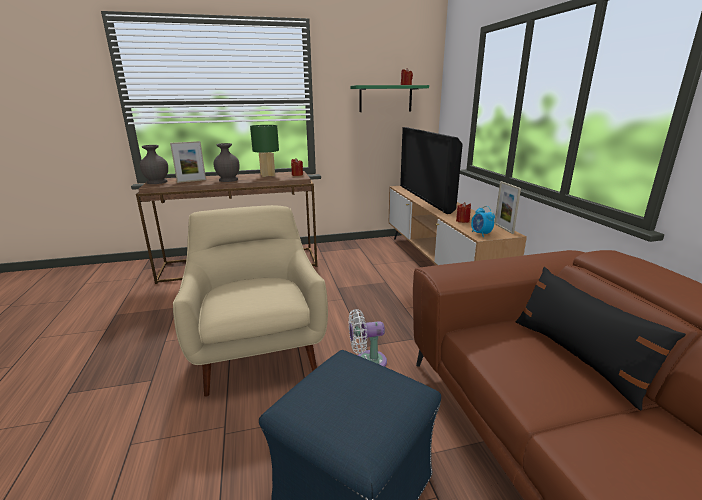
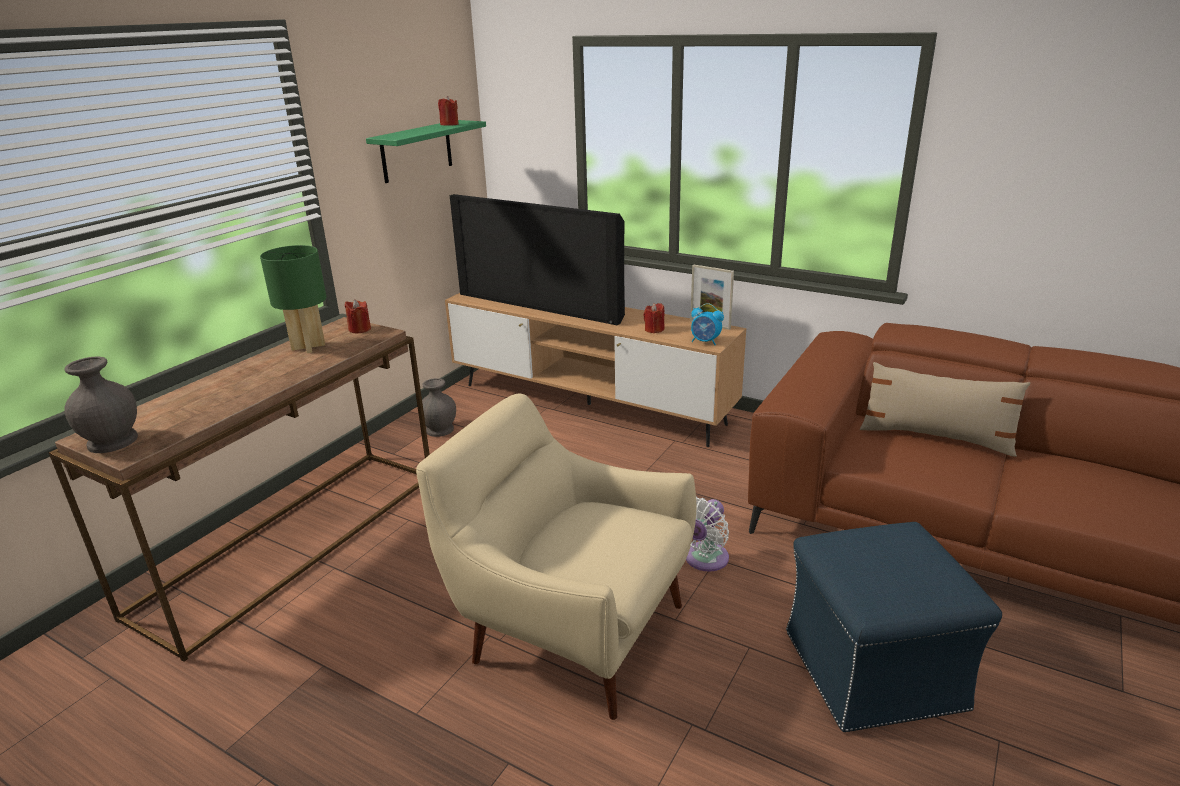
camera: 45 degrees left, 5 degrees up
(191, 181) = (189, 410): picture frame -> none
(229, 180) = (264, 381): grey vase -> grey vase (440, 430)
(577, 356) = (935, 437): black pillow -> beige pillow

